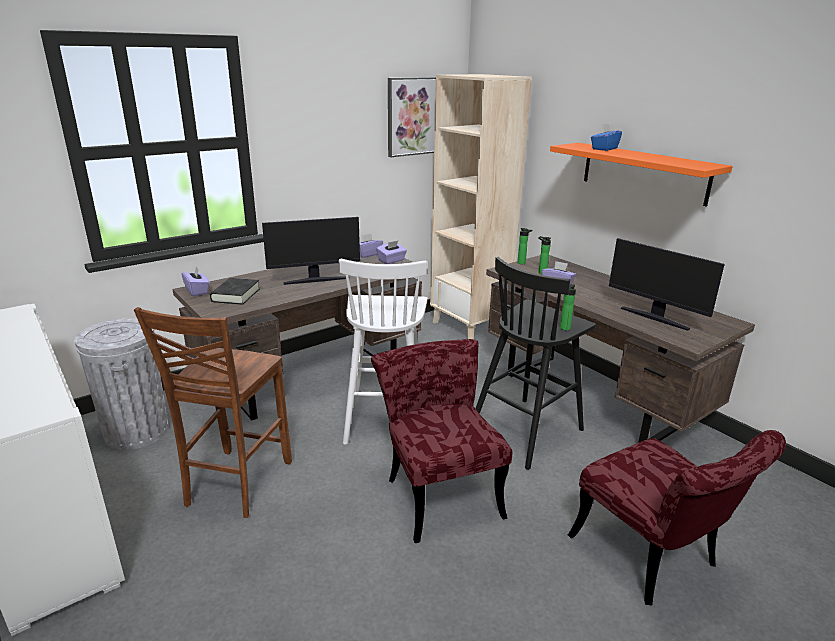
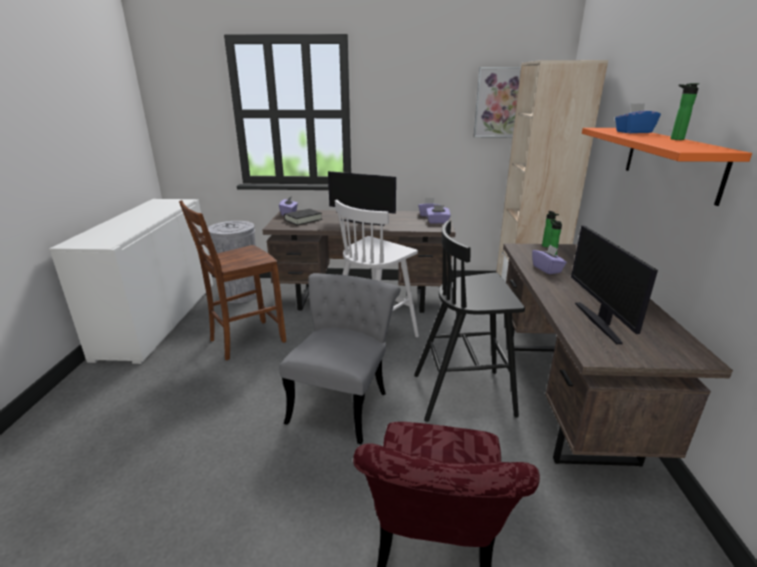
camera: 40 degrees right, 0 degrees up
(438, 490) = (343, 401): red chair -> grey chair
(563, 328) = (486, 301): bottle -> bottle (675, 139)

